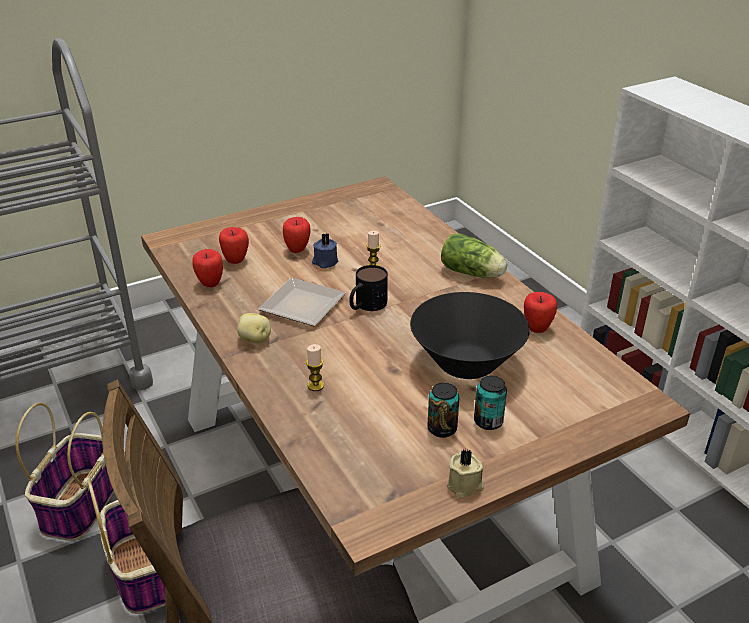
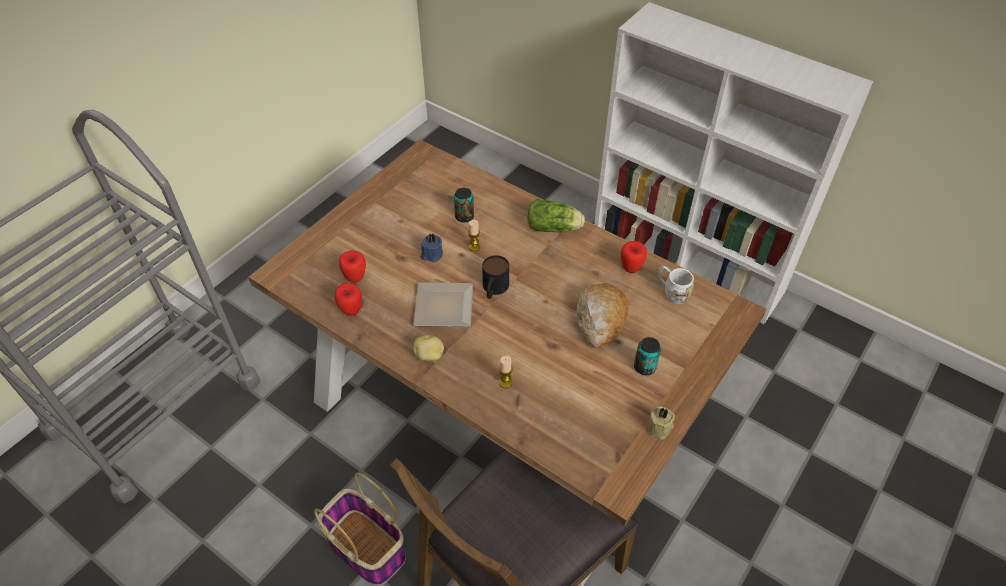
camera: 25 degrees left, 15 degrees up
(80, 504) = (272, 514): basket -> none
(297, 250) = (400, 248): apple -> none
(442, 429) = (618, 386): can -> can (464, 217)
(466, 364) = (600, 320): black bowl -> bread
(572, 363) = (671, 292): none -> white mug

